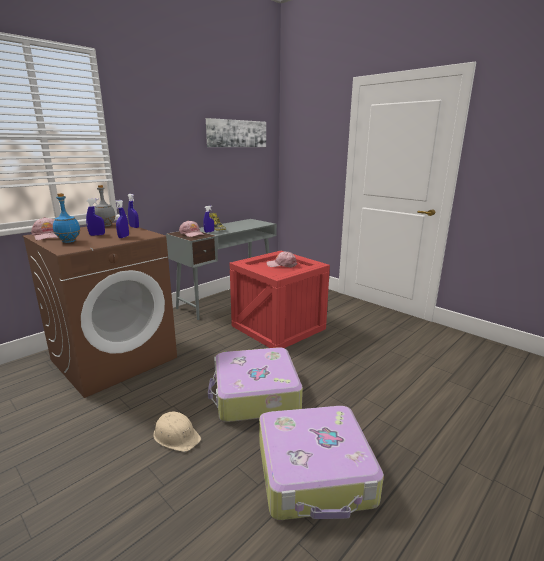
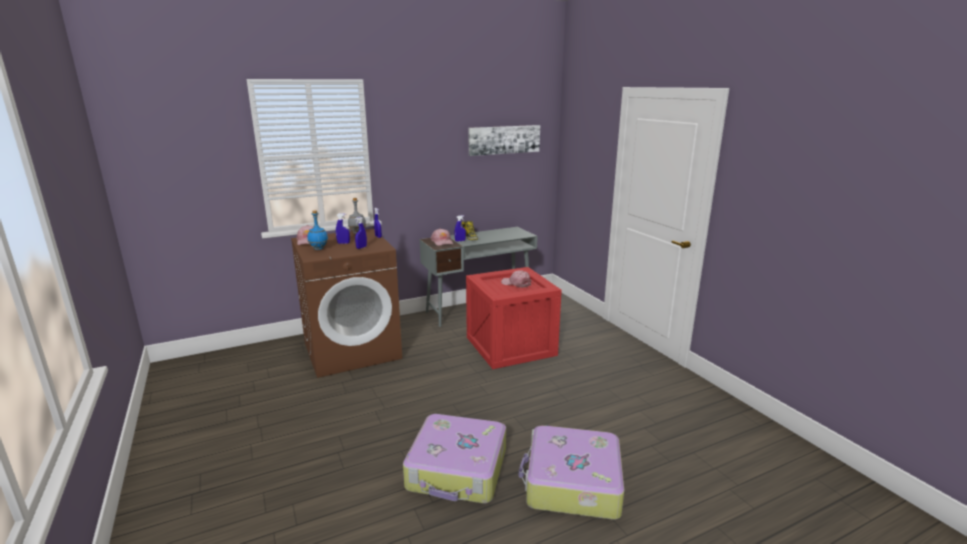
camera: 20 degrees right, 0 degrees up
(176, 436) = (369, 420): beige hard hat -> none
(255, 394) = (449, 402): suitcase -> suitcase (572, 483)

